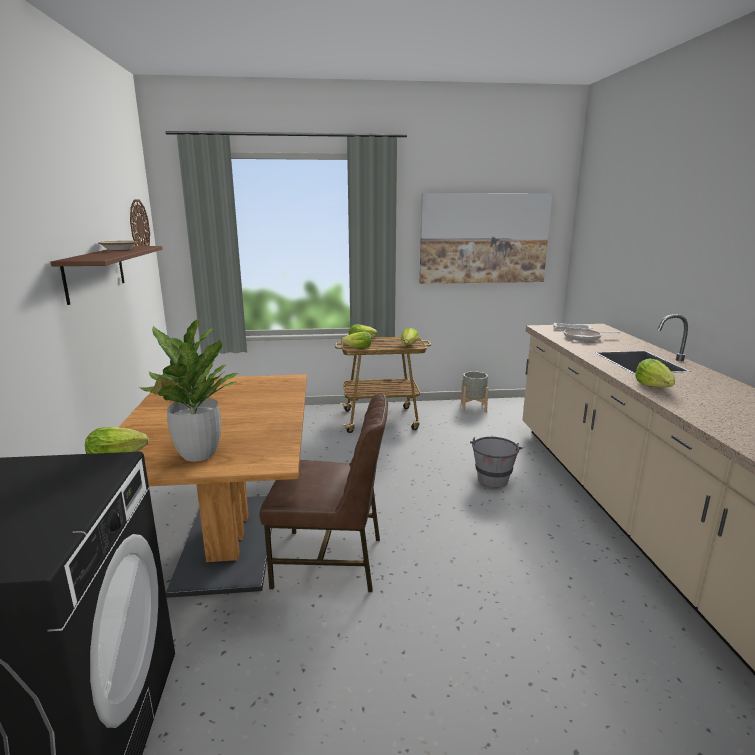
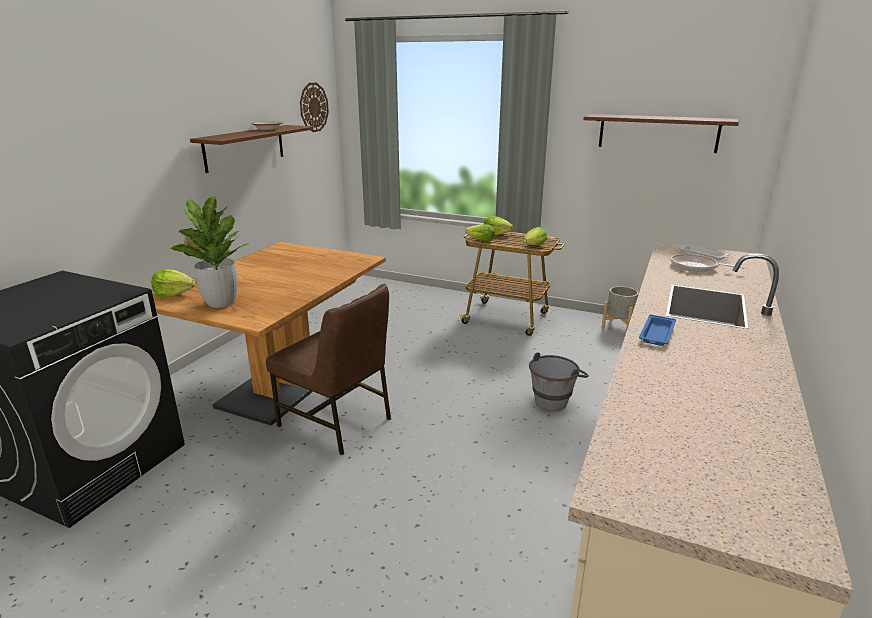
camera: 30 degrees right, 5 degrees up
(483, 238) = (658, 133): picture -> brown shelf
(654, 387) = (656, 334): lettuce -> blue tray

